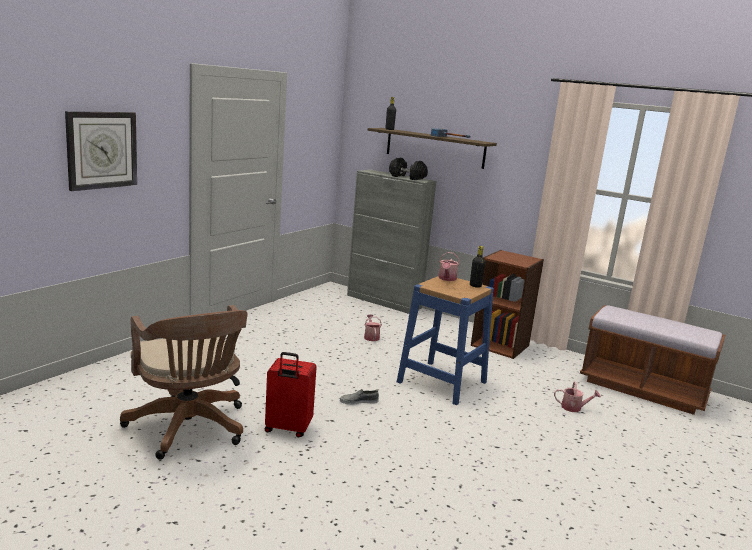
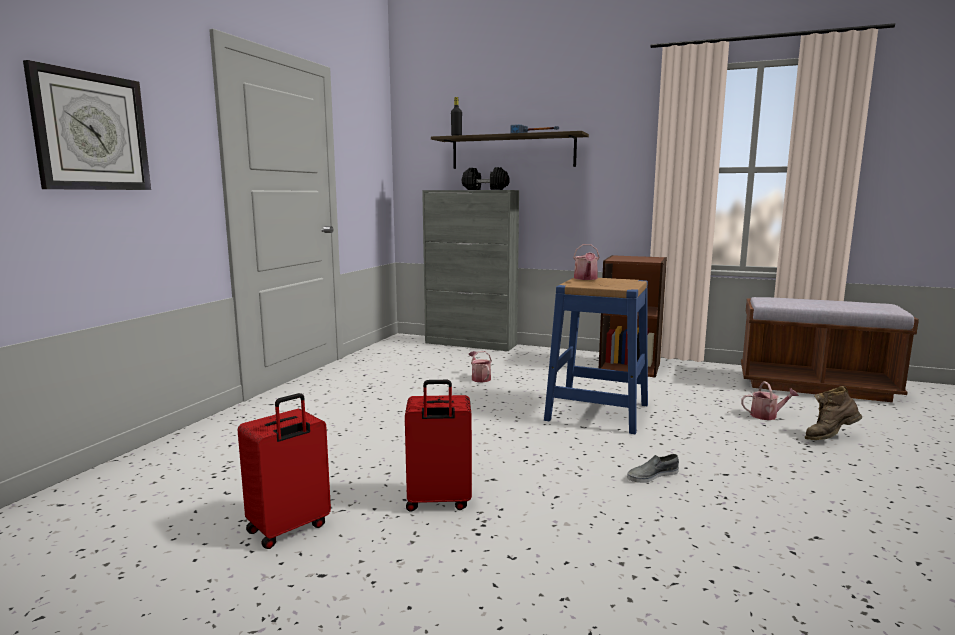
camera: 10 degrees left, 5 degrees down
(189, 429) = (289, 529): brown office chair -> red suitcase
(358, 401) = (513, 449): grey shoe -> grey shoe (652, 475)
(475, 286) = (626, 280): black bottle -> none
(605, 434) = (829, 438): none -> brown boot

